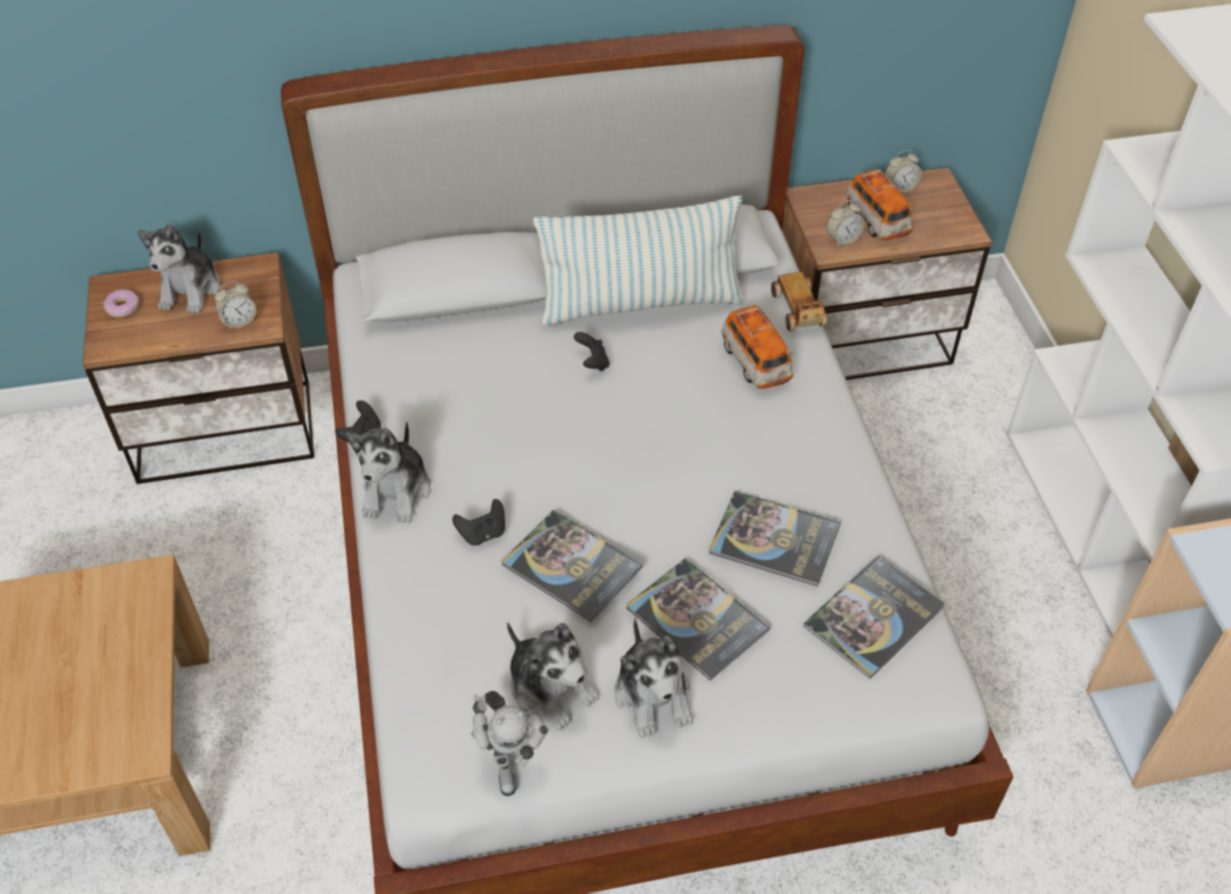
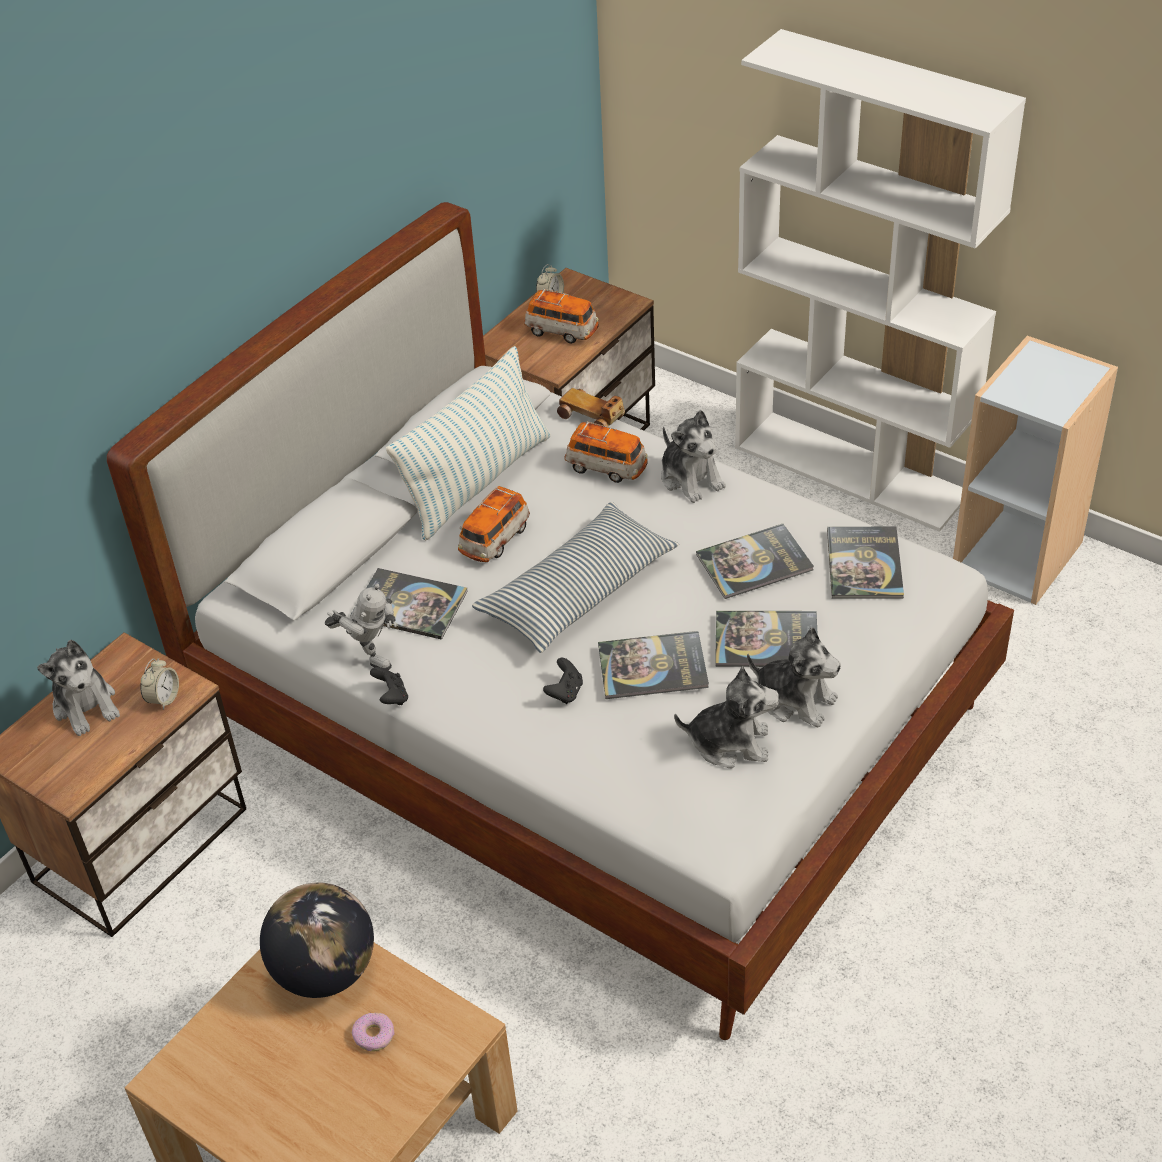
camera: 40 degrees left, 5 degrees down
(117, 620) = (325, 971): none -> globe
(123, 307) = (43, 756): donut -> donut (374, 1035)
(397, 491) = (467, 712): plush toy -> plush toy (691, 478)
(465, 370) = (409, 605): none -> book
(509, 759) = (757, 800): toy robot -> toy robot (368, 655)
(592, 363) = (495, 540): black game controller -> toy car
(600, 454) = (578, 591): none -> pillow
(842, 239) = (554, 357): alarm clock -> none

